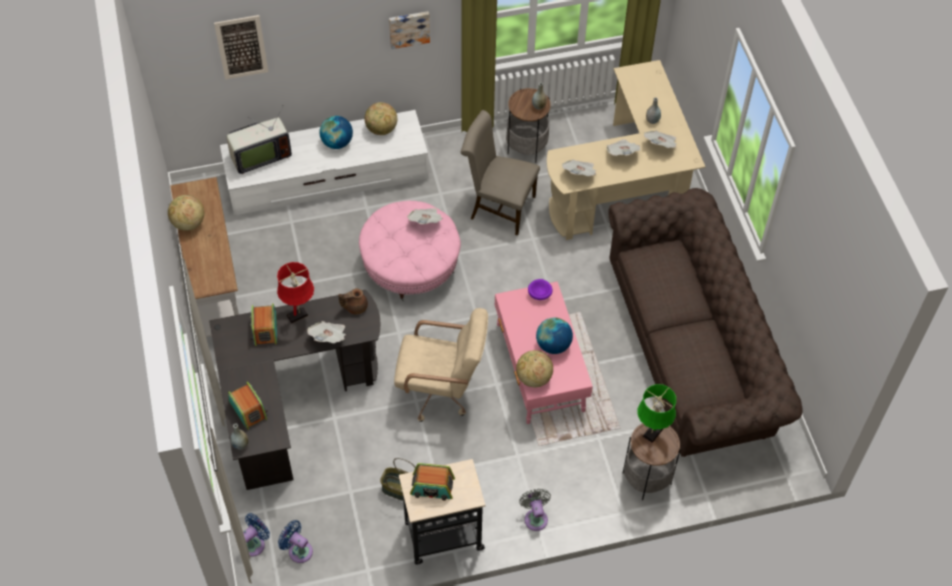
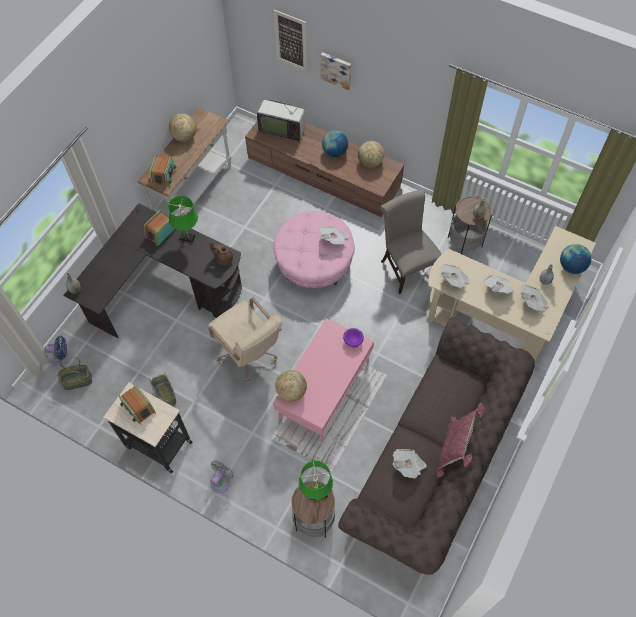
camera: 45 degrees right, 5 degrees up
(248, 409) = (101, 272): radio -> radio (164, 175)
(298, 550) = (77, 381): blue fan -> basket
(299, 314) = (188, 238): red table lamp -> green table lamp
(327, 175) = (324, 172): white tv stand -> brown tv stand
(329, 337) = (189, 265): newspaper -> newspaper (408, 466)
(409, 28) = (412, 98): picture -> picture (336, 70)
(553, 345) = (326, 381): globe -> globe (571, 266)
(716, 315) = (455, 451): none -> red pillow

